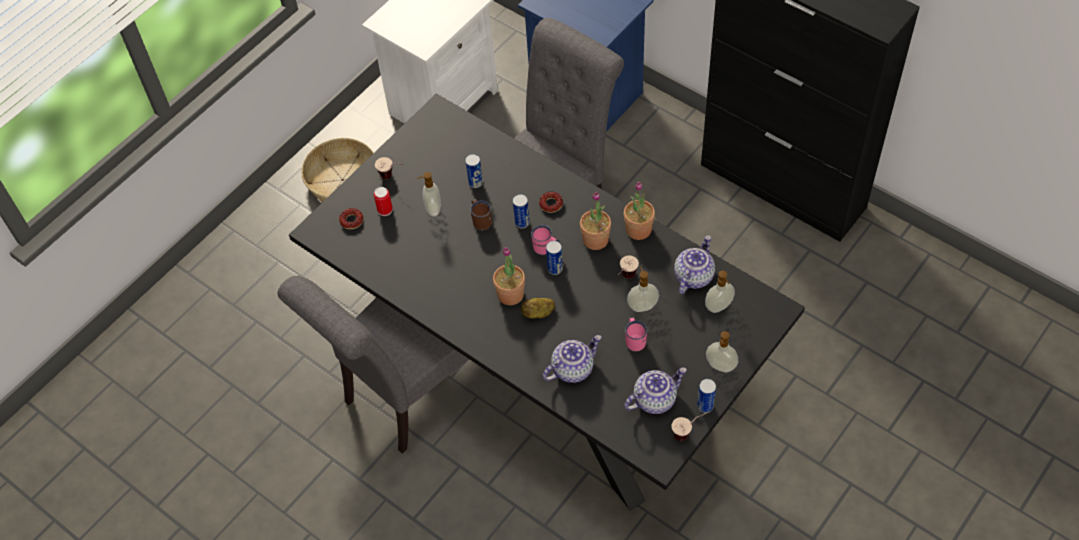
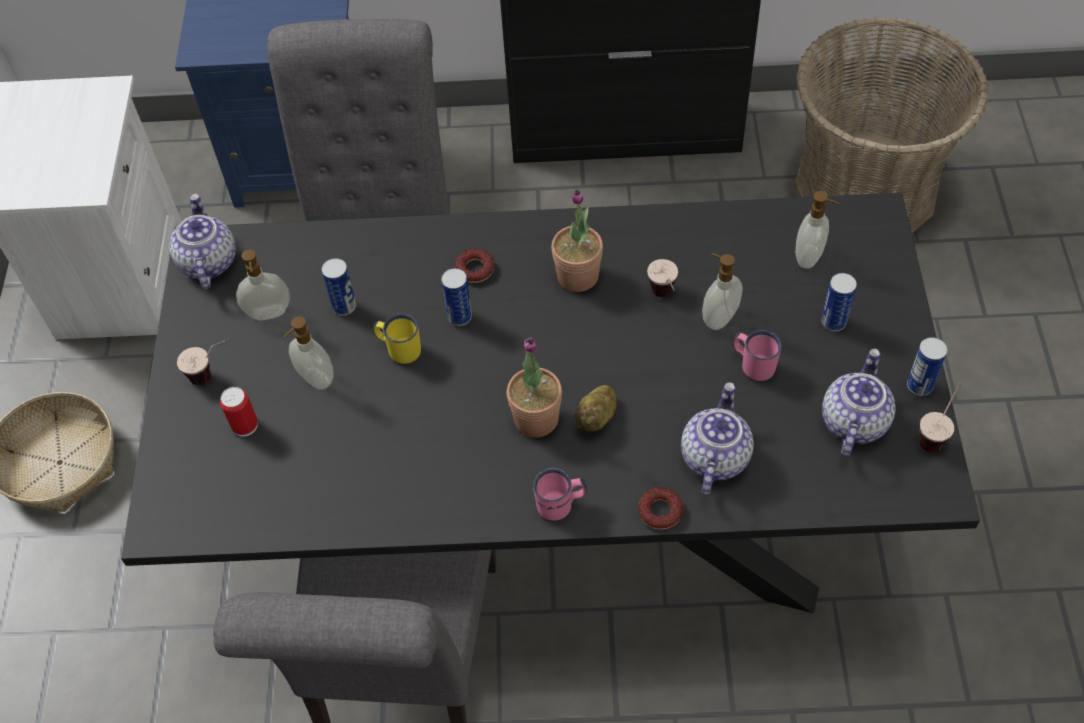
camera: 40 degrees left, 0 degrees up
(351, 221) = (206, 473): donut -> donut (660, 511)
(481, 220) = (399, 349): brown mug -> yellow mug
(546, 249) = (525, 329): pink mug -> pink mug (561, 505)
(555, 269) = (562, 346): can -> can (833, 322)
(638, 230) = (619, 229): potted plant -> none
(693, 276) = (741, 241): teapot -> teapot (207, 262)
(720, 367) = (886, 326): soap dispenser -> soap dispenser (269, 314)
(894, 310) = (865, 187): none -> basket

